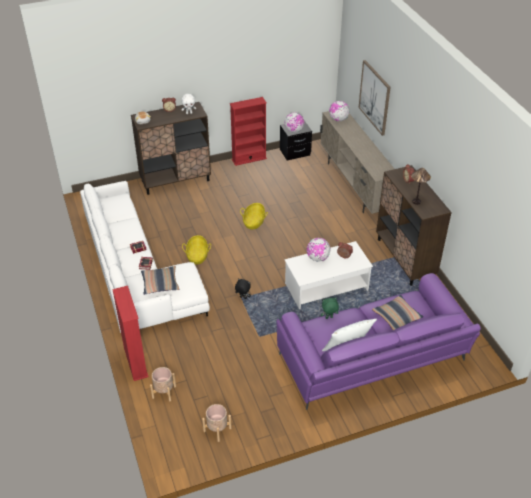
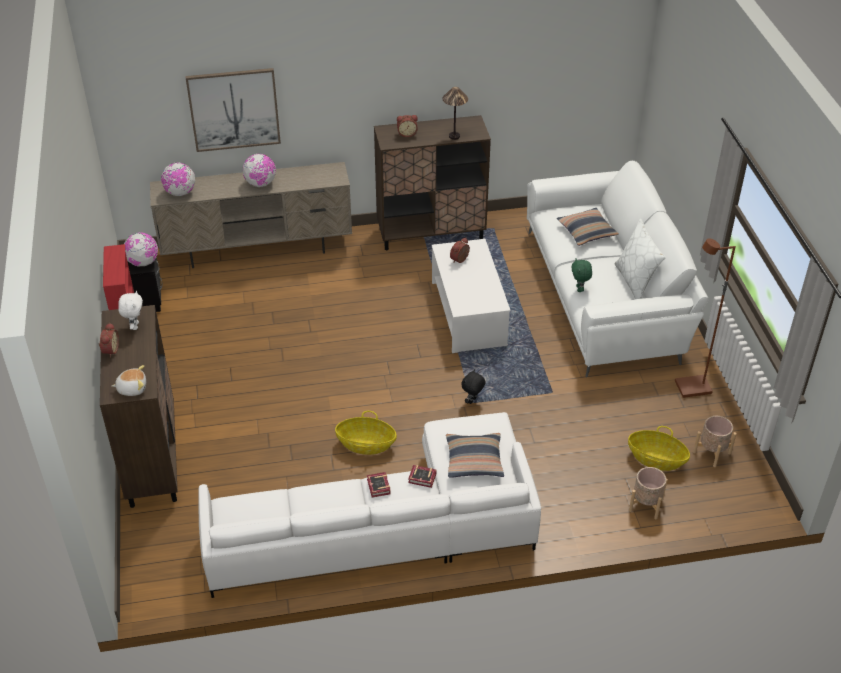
camera: 80 degrees left, 0 degrees up
(135, 362) = (587, 535): red bookcase -> none
(254, 222) = (304, 369): basket -> basket (656, 459)
(282, 417) = (692, 388): none -> brown floor lamp
(317, 258) = (459, 284): globe -> globe (260, 184)
(372, 360) = (605, 294): purple sofa -> white sofa

